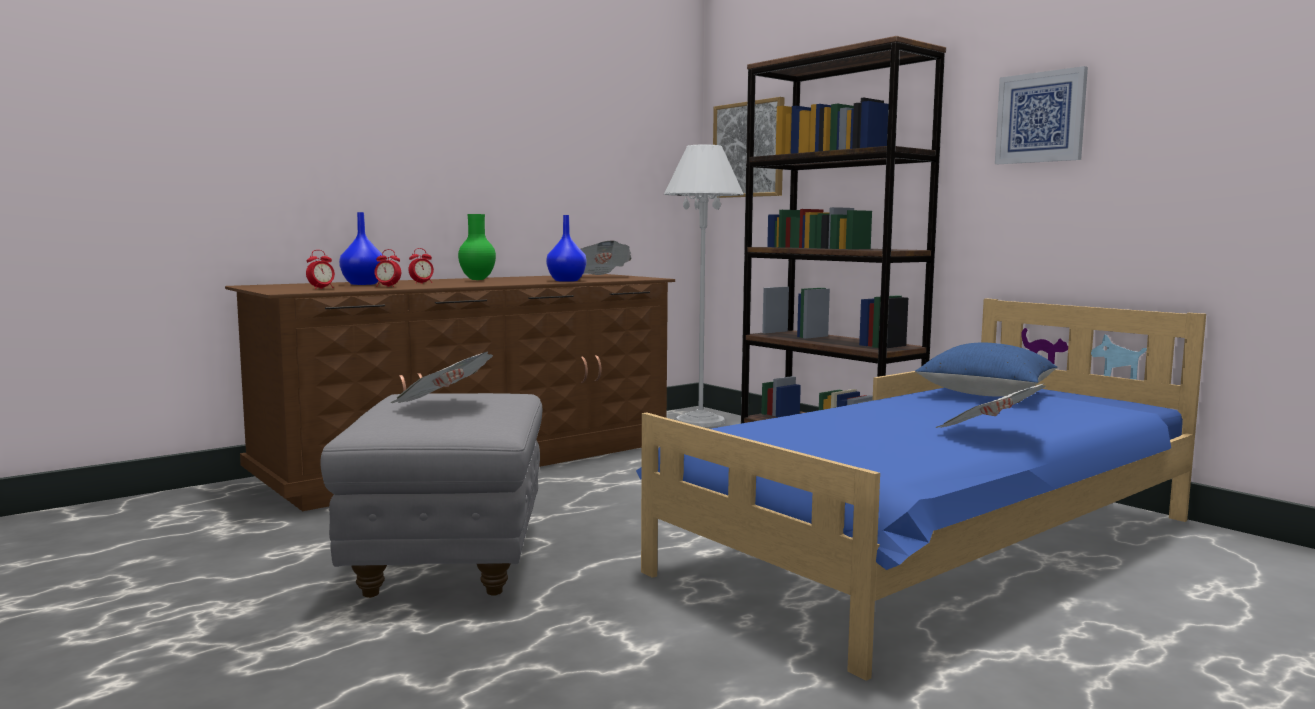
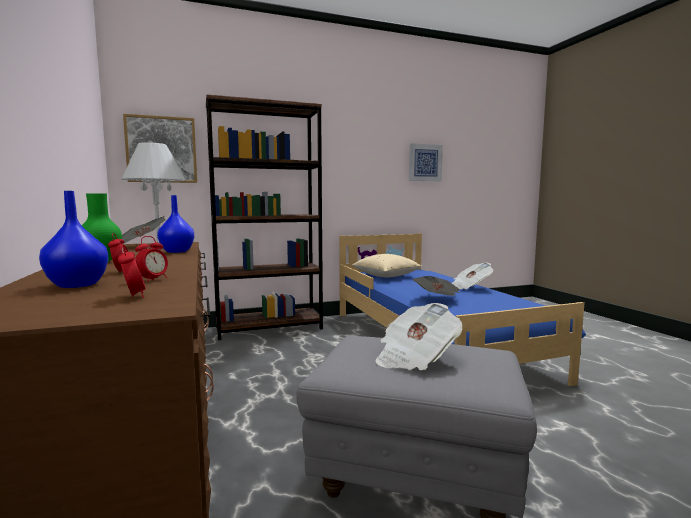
camera: 70 degrees left, 0 degrees up
(828, 422) = (437, 299): none -> newspaper
(986, 394) = (386, 276): blue pillow -> beige pillow
(1041, 117) = (357, 154): picture -> picture (425, 163)

